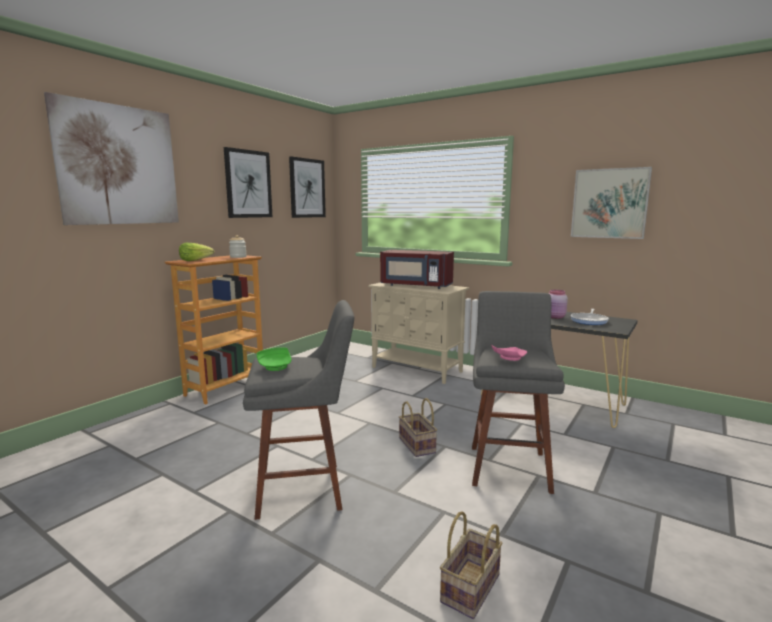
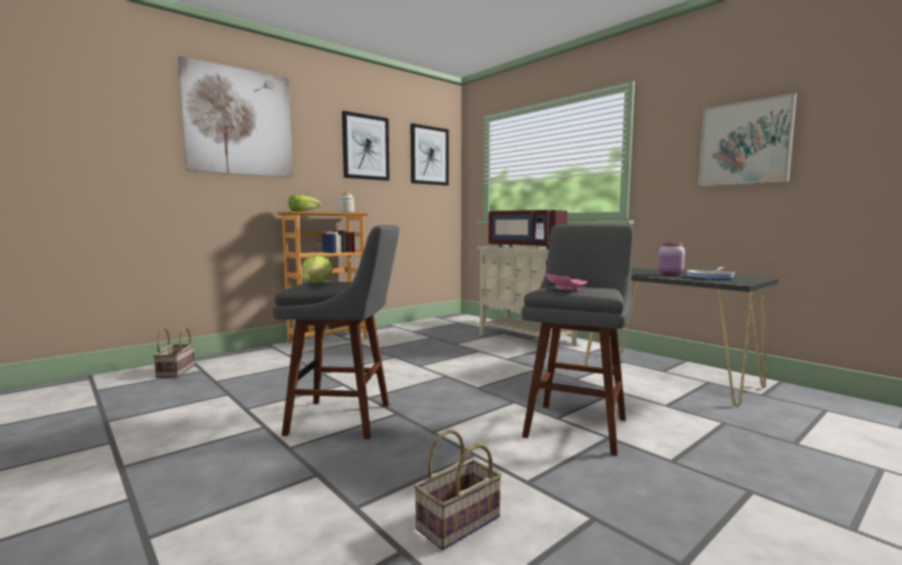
camera: 15 degrees right, 5 degrees down
(276, 366) = (317, 283): green plate -> lettuce
(418, 445) = (484, 398): basket -> basket (176, 371)

